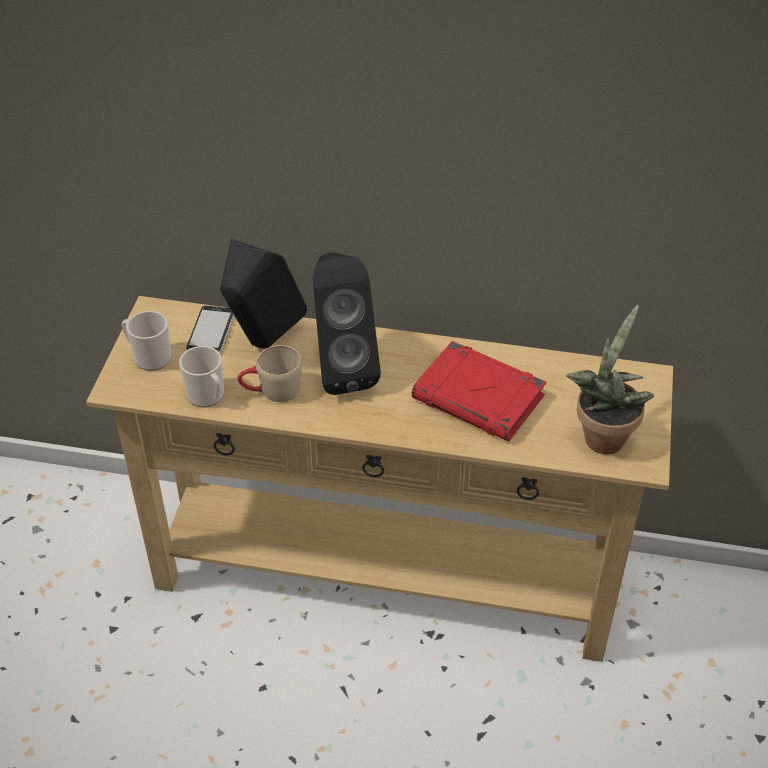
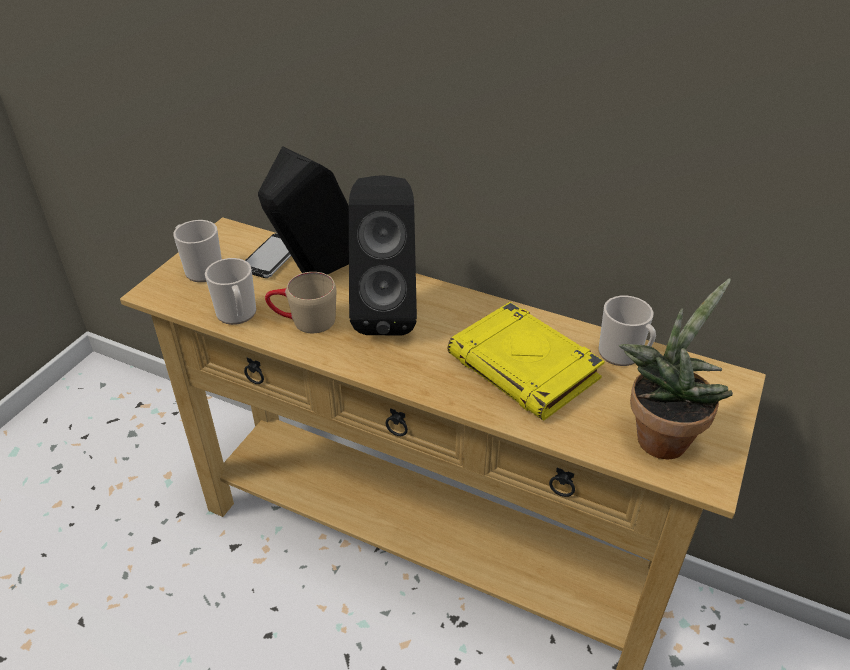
camera: 15 degrees right, 5 degrees down
(479, 398) = (525, 368): red book -> yellow book
(557, 370) = (623, 355): none -> mug

